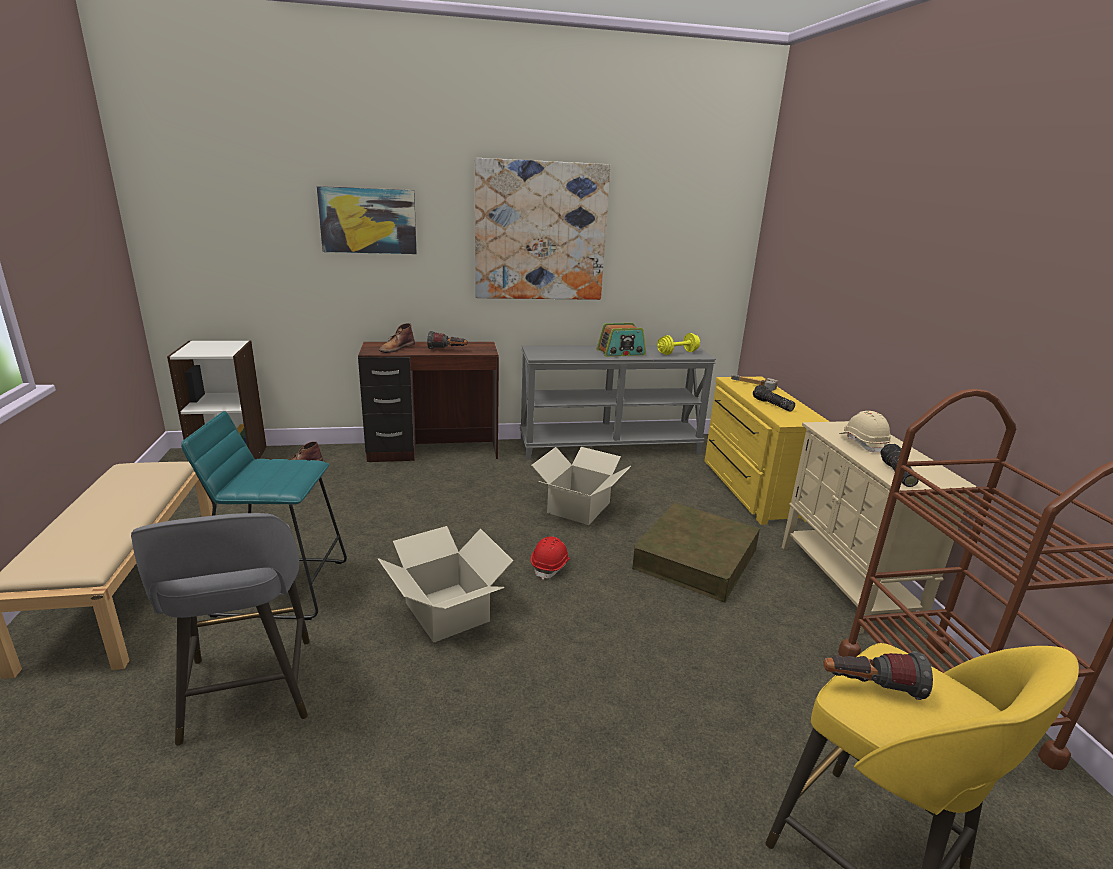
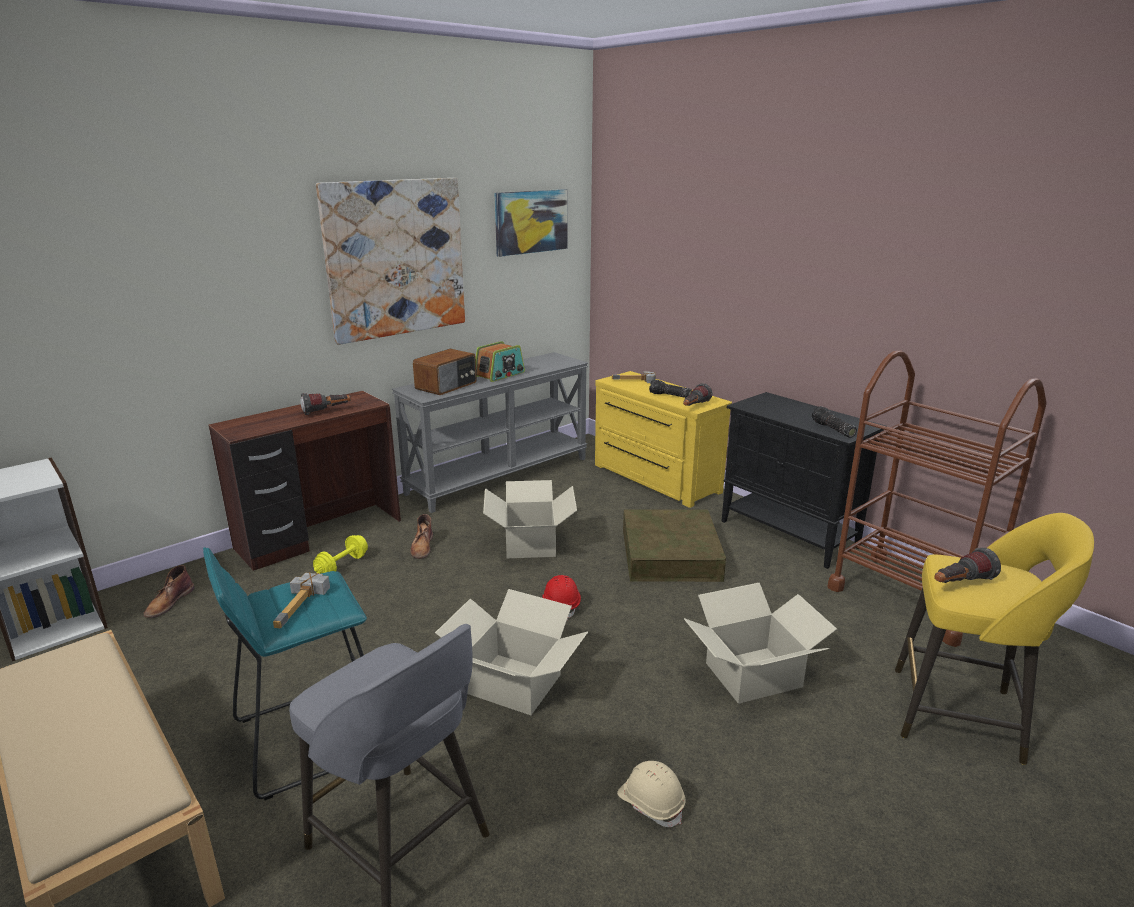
camera: 30 degrees left, 0 degrees up
(271, 477) = (303, 605): none -> hammer
(368, 220) = (196, 272): picture -> picture (531, 222)
(396, 348) = (263, 422): brown boot -> brown boot (422, 547)
(565, 352) = (447, 386): none -> radio
(663, 701) = (754, 675): none -> cardboard box
(677, 353) = (549, 363): yellow dumbbell -> yellow dumbbell (342, 565)
(785, 420) = (694, 407): none -> flashlight
(847, 585) = (789, 534): beige cabinet -> black cabinet
(863, 443) = (785, 412): beige hard hat -> beige hard hat (651, 803)

